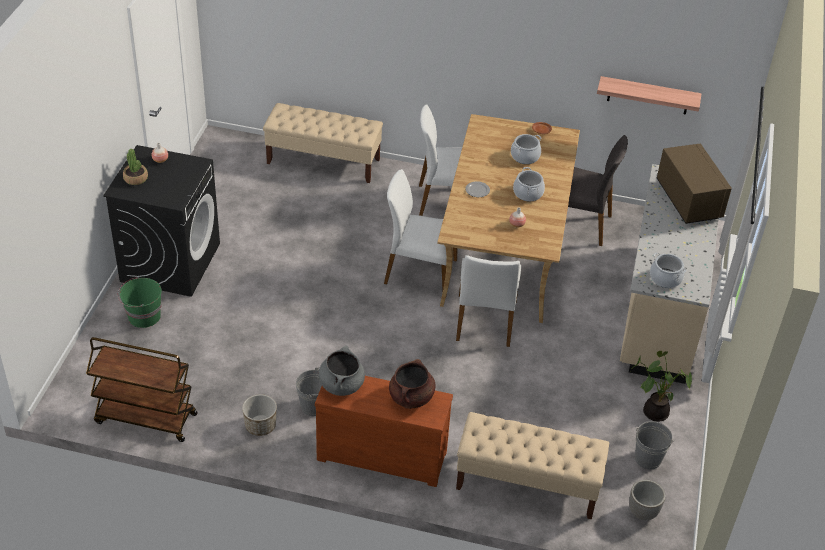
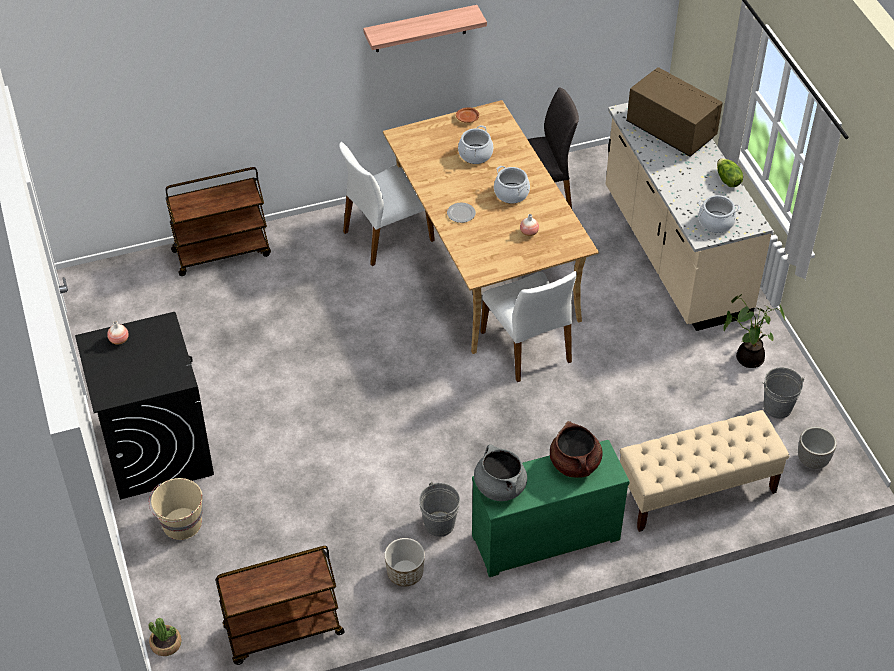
camera: 30 degrees left, 5 degrees up
(136, 178) = (112, 374): potted plant -> potted plant (166, 644)
(143, 316) = (181, 524): green bucket -> beige bucket
(324, 161) = (222, 252): beige bench -> brown cart
(382, 453) = (544, 534): brown dresser -> green dresser
(419, 272) = (423, 327): white chair -> none
(648, 95) = (566, 36): shelf -> shelf (420, 29)
(703, 253) = (727, 180): none -> lettuce

